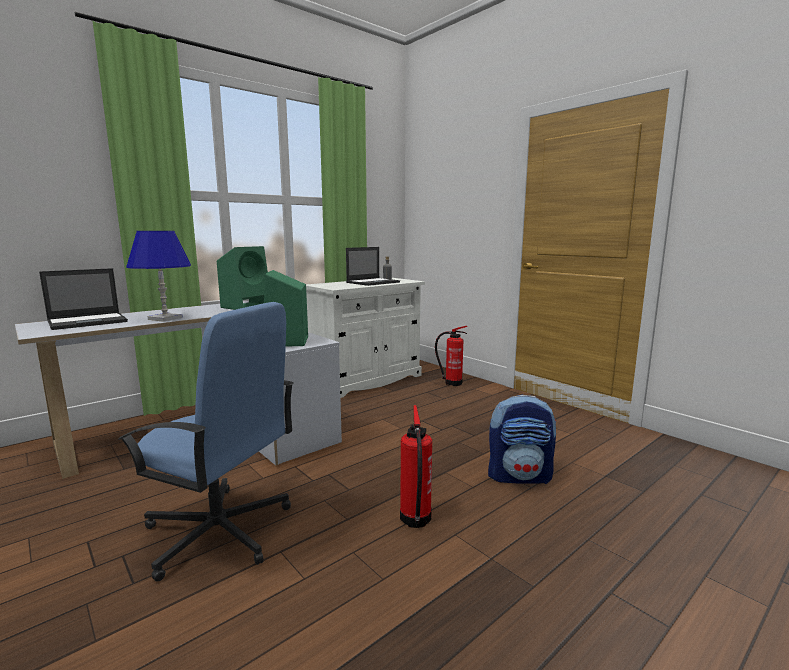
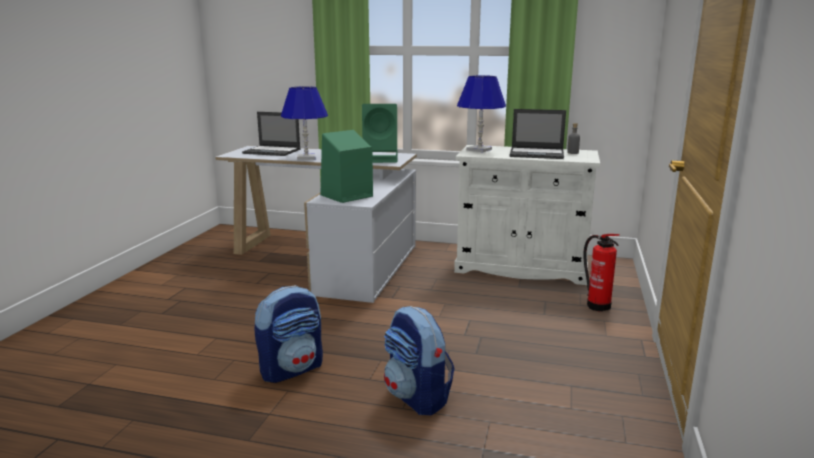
camera: 55 degrees right, 5 degrees up
(219, 532) = (220, 313): blue office chair -> none
(328, 285) = (479, 150): none -> blue table lamp
(415, 520) = (292, 369): fire extinguisher -> backpack

